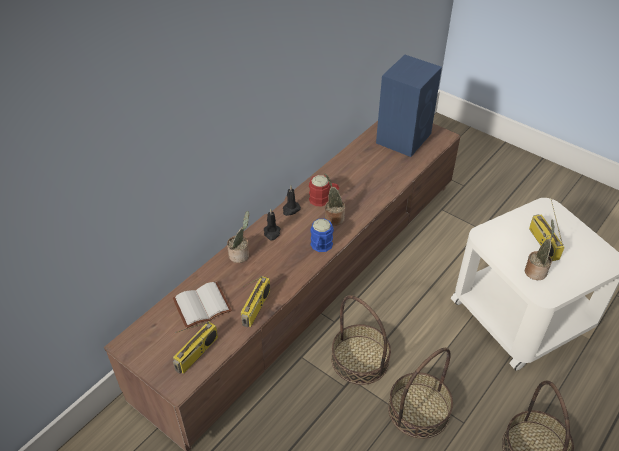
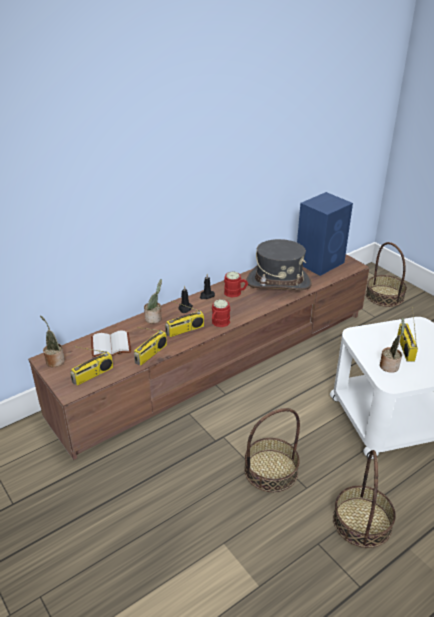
camera: 15 degrees right, 10 degrees down
(284, 265) = (185, 330): none -> radio
(320, 247) = (219, 323): blue mug -> red mug
(333, 218) = (238, 306): potted plant -> potted plant (54, 360)
(360, 359) = (236, 424): basket -> basket (384, 296)
(367, 175) = (278, 282): none -> grey hat

